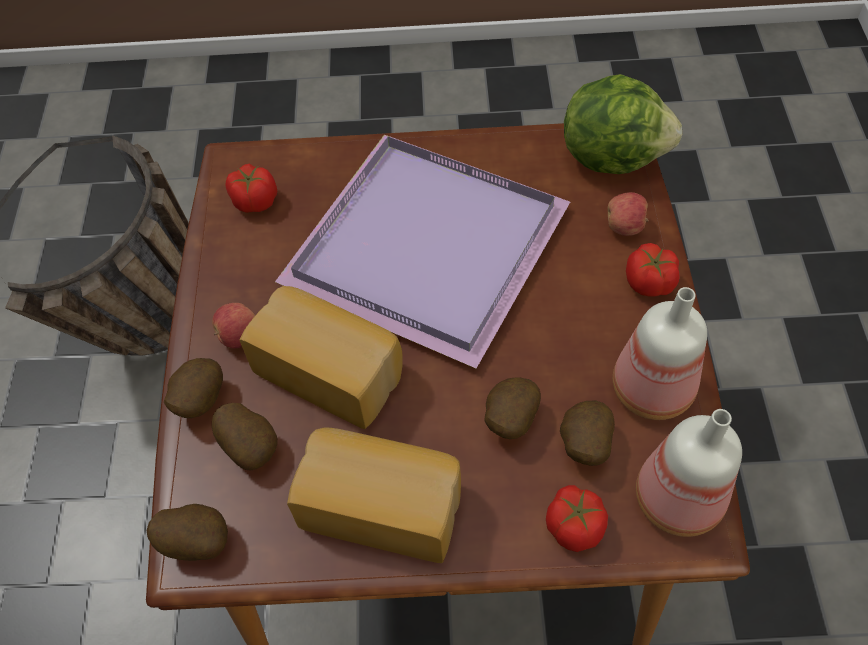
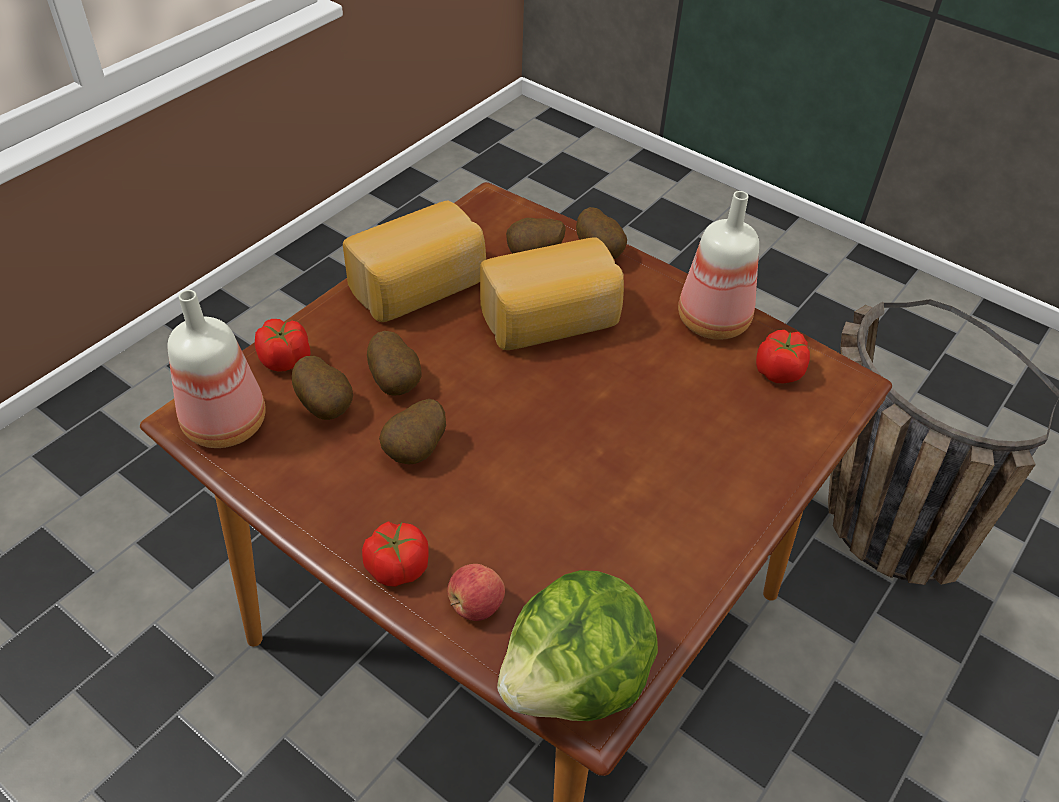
camera: 125 degrees right, 10 degrees down
(198, 541) = (497, 210): potato -> potato (416, 451)
(239, 336) = (636, 294): apple -> none
(424, 243) = (617, 445): purple tray -> none
(649, 388) = (314, 480): bottle -> bottle (715, 321)

